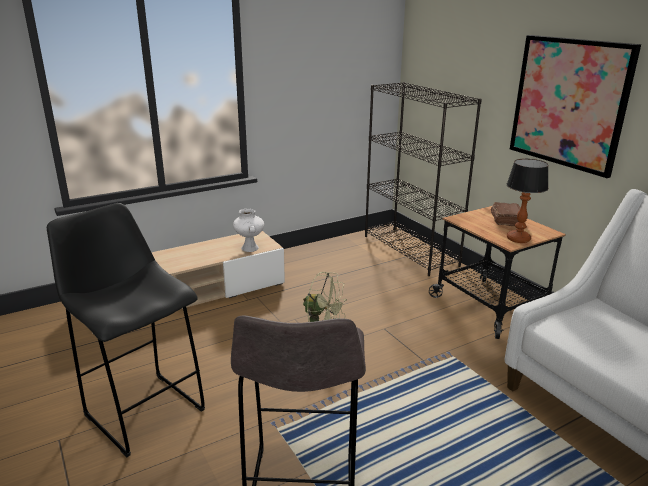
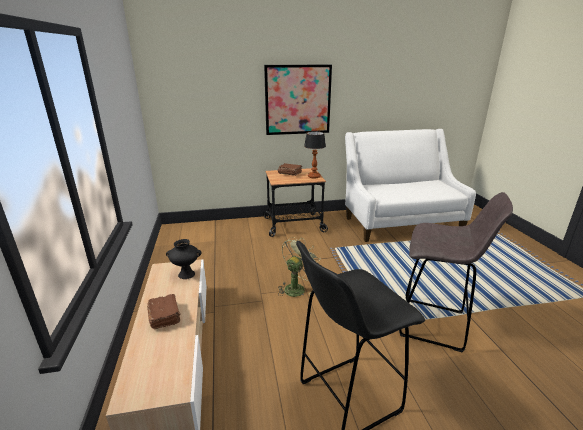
camera: 70 degrees left, 0 degrees up
(181, 257) = (165, 316): none -> brown book
(249, 248) = (186, 275): white vase -> black vase
(410, 250) = (209, 228): black bookcase -> none

